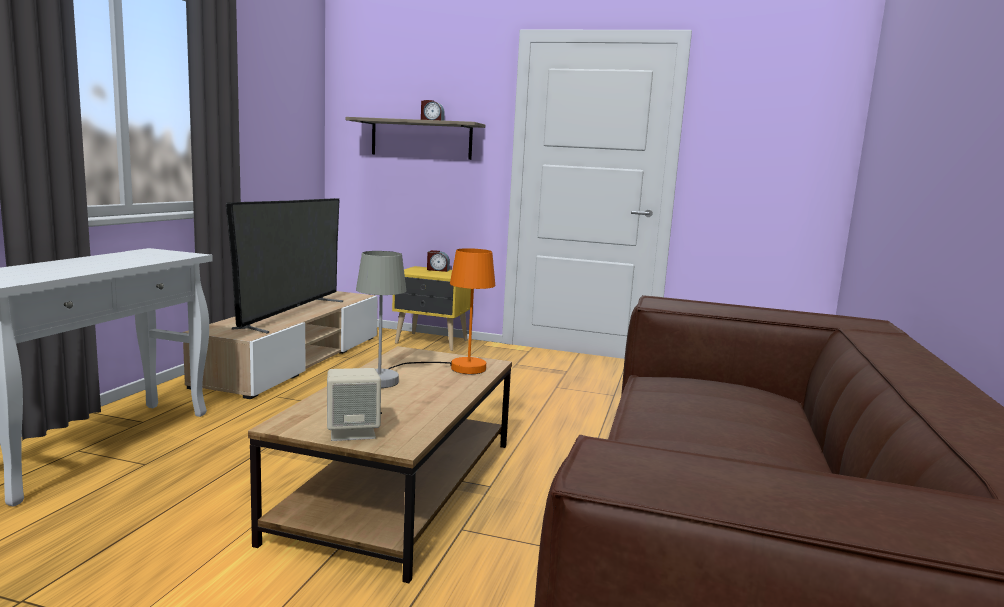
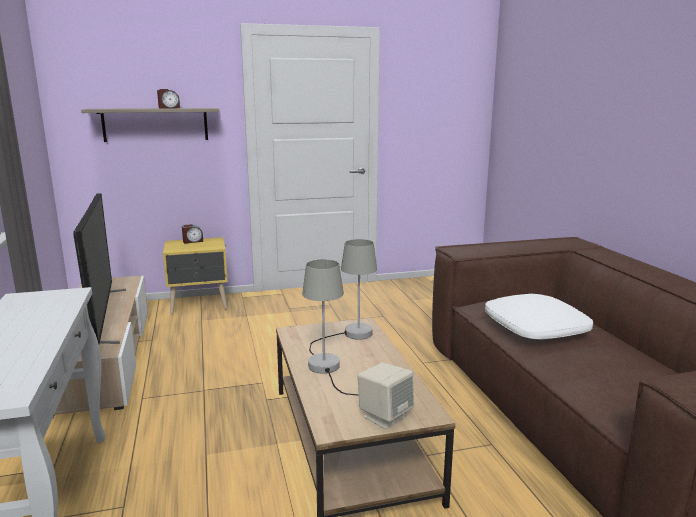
camera: 30 degrees left, 5 degrees up
(456, 368) = (351, 335): orange table lamp -> grey table lamp
(693, 413) = (536, 328): none -> white pillow

